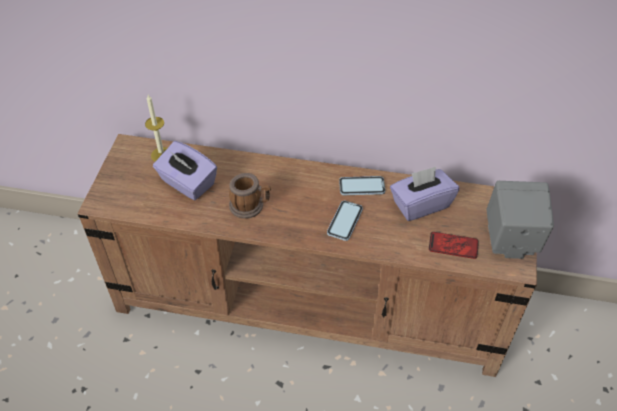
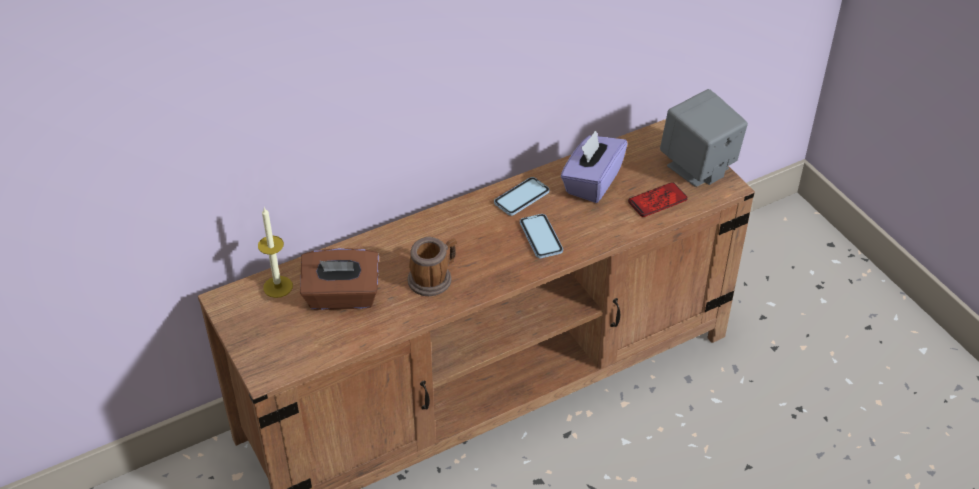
camera: 40 degrees left, 5 degrees down
(187, 183) = (342, 297): purple tissue box -> brown tissue box

